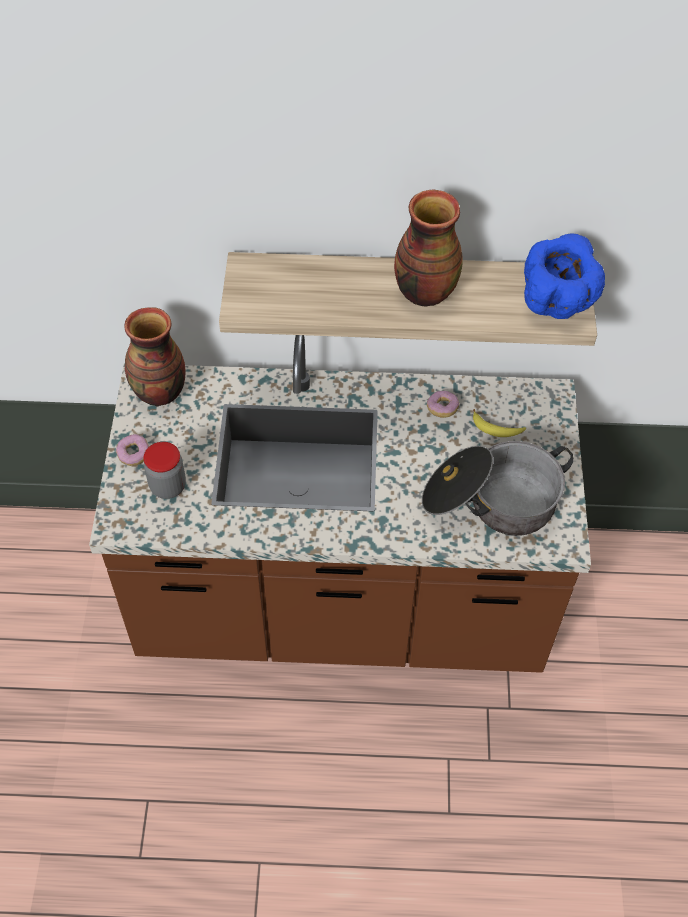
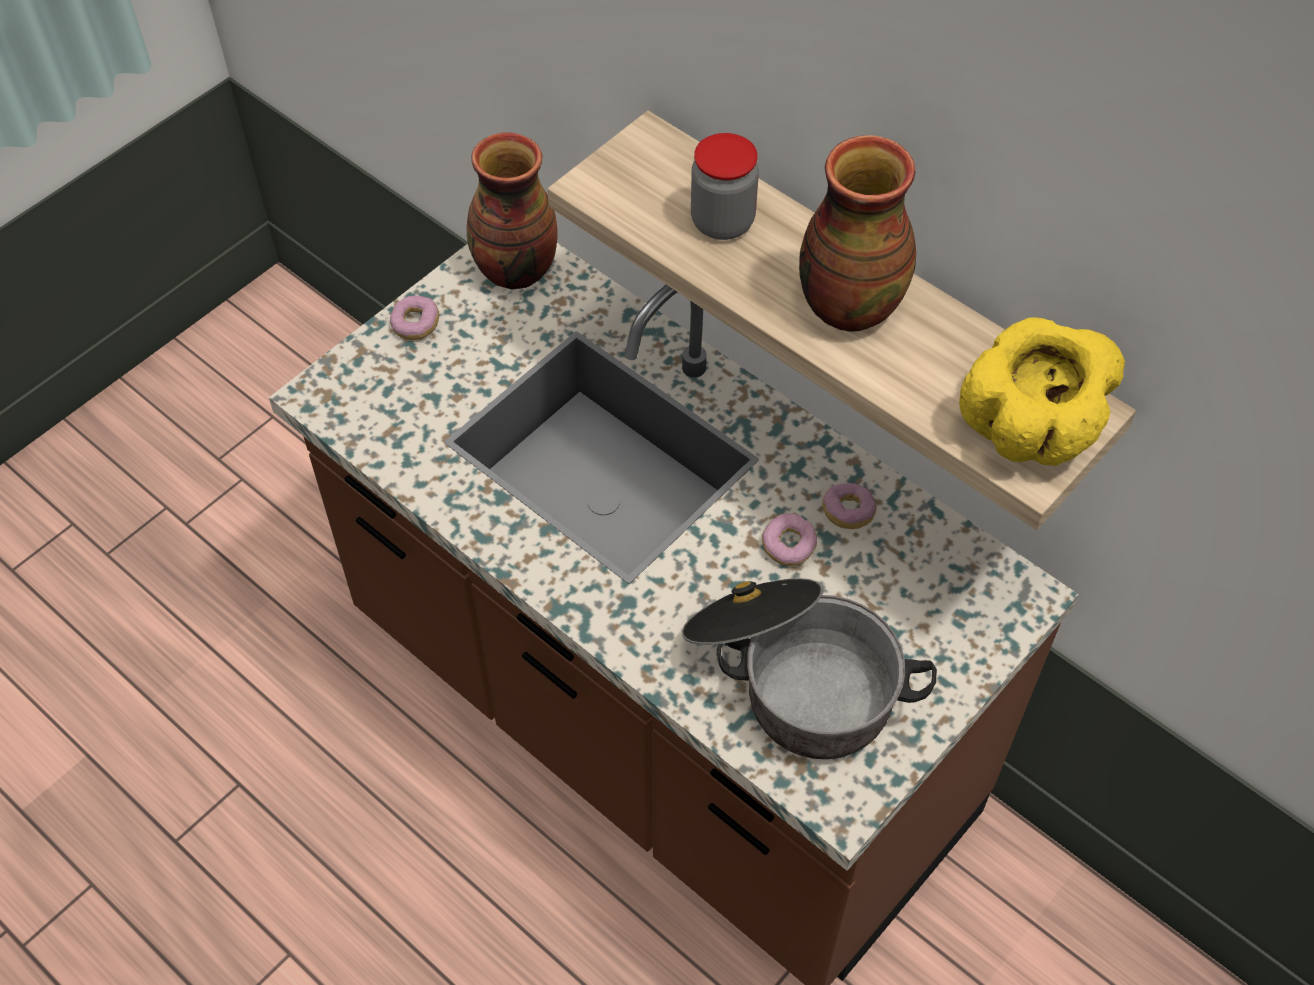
camera: 40 degrees right, 0 degrees up
(168, 486) = (417, 387): jar -> jar (722, 222)
(431, 442) = (788, 546): none -> donut
(496, 429) = (896, 587): banana -> none
(558, 300) = (1032, 430): blue bowl -> yellow bowl

